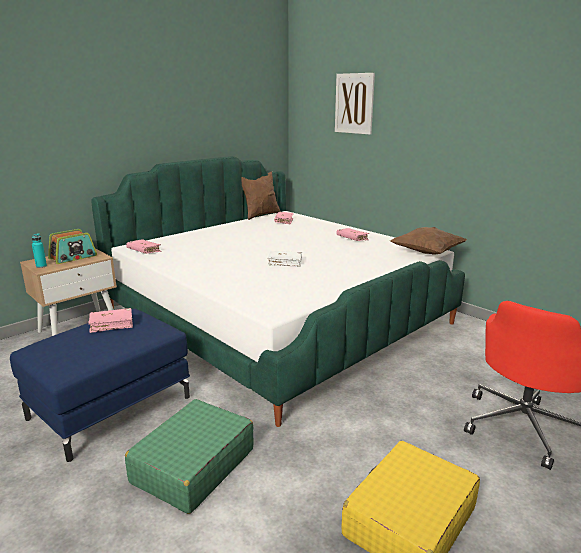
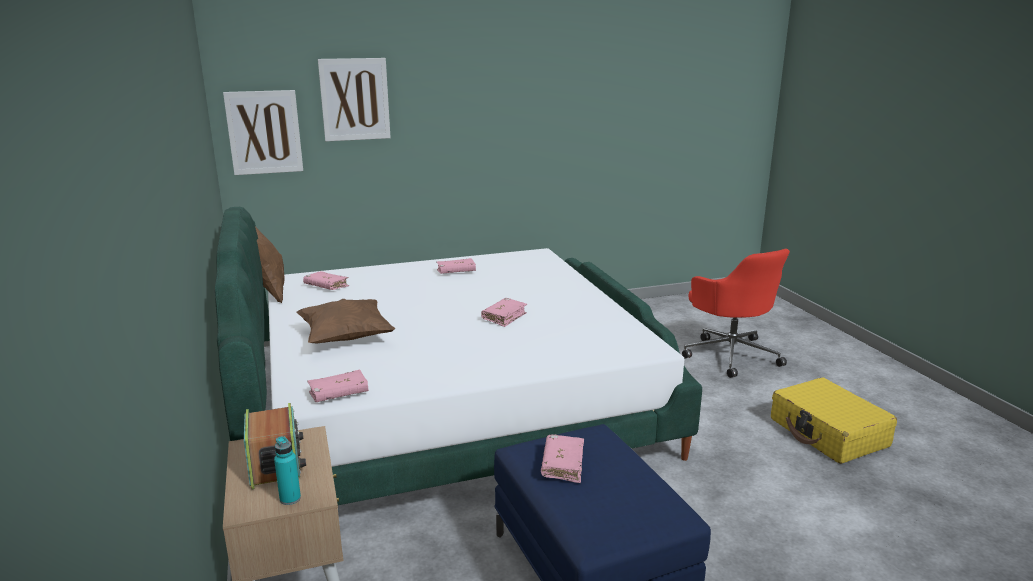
camera: 65 degrees left, 0 degrees up
(193, 466) = (734, 523): green suitcase -> none
(285, 263) = (504, 317): white book -> pink book
(308, 122) = (264, 132): none -> picture
(426, 253) = (542, 257): brown pillow -> brown pillow (346, 338)

